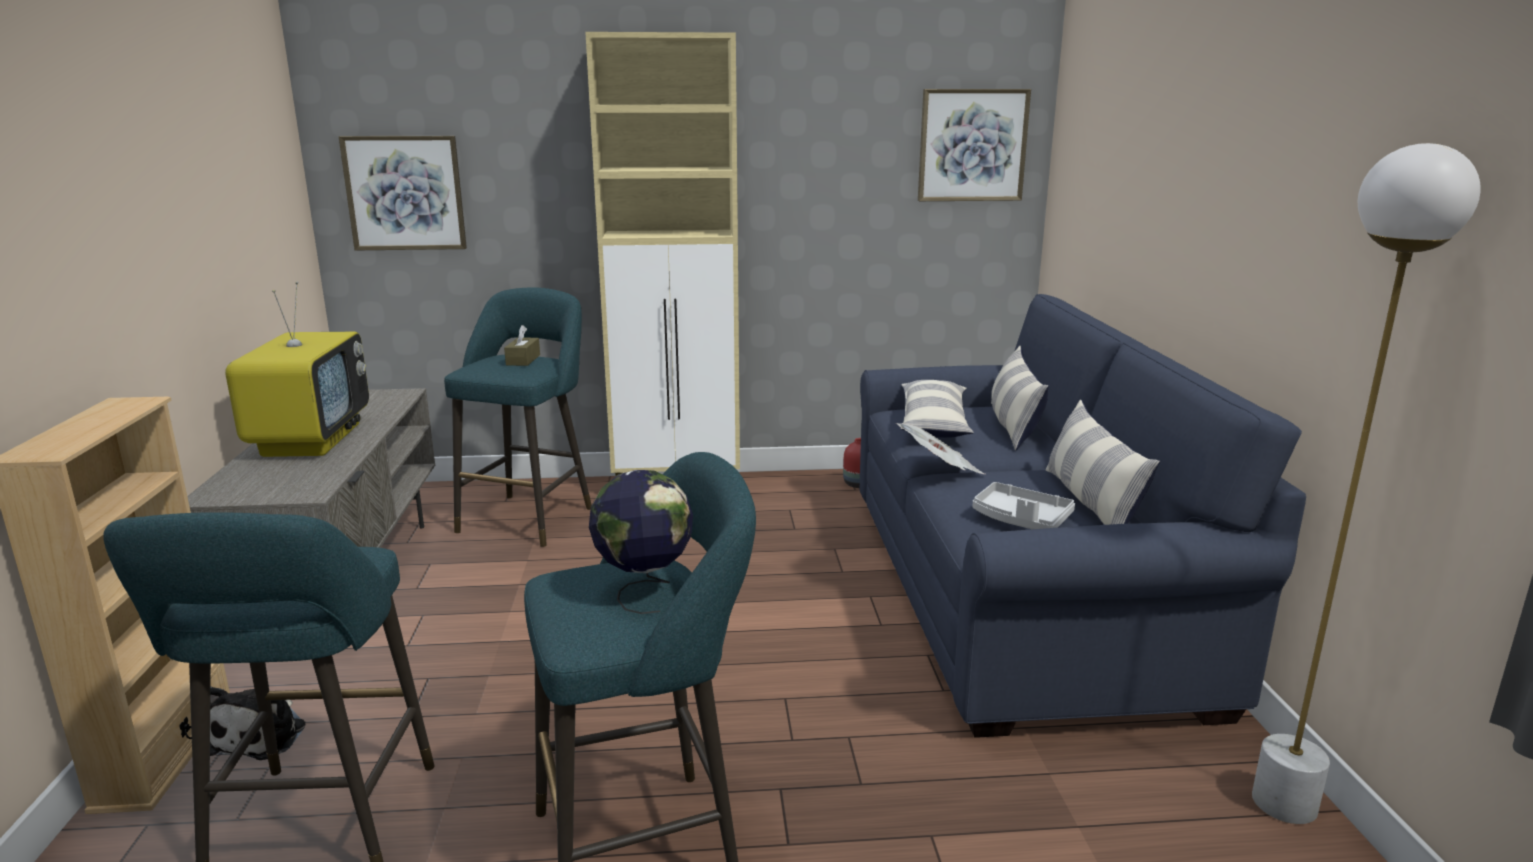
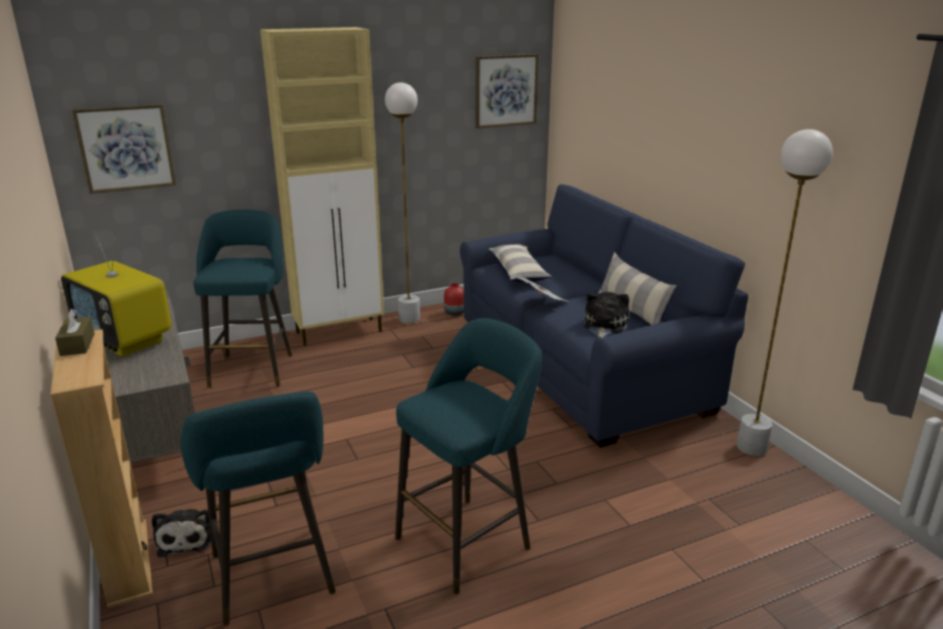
camera: 20 degrees left, 5 degrees up
(311, 439) = (126, 340): television -> television turned 150 degrees clockwise
(523, 360) = (243, 262): brown tissue box -> brown tissue box (77, 344)
(644, 592) = (473, 400): globe -> none
(786, 484) = (409, 319): none -> white floor lamp
(1013, 426) = (563, 268): pillow -> none
(1020, 520) = (604, 326): grey tray -> plush toy

